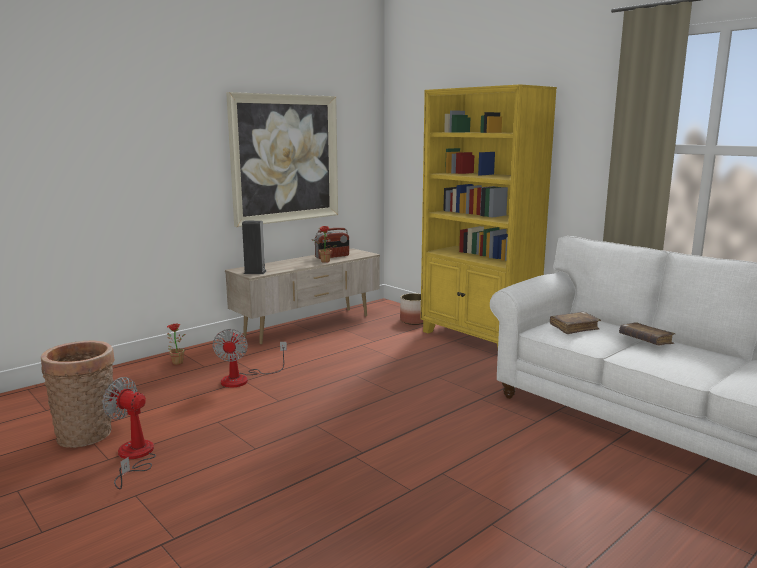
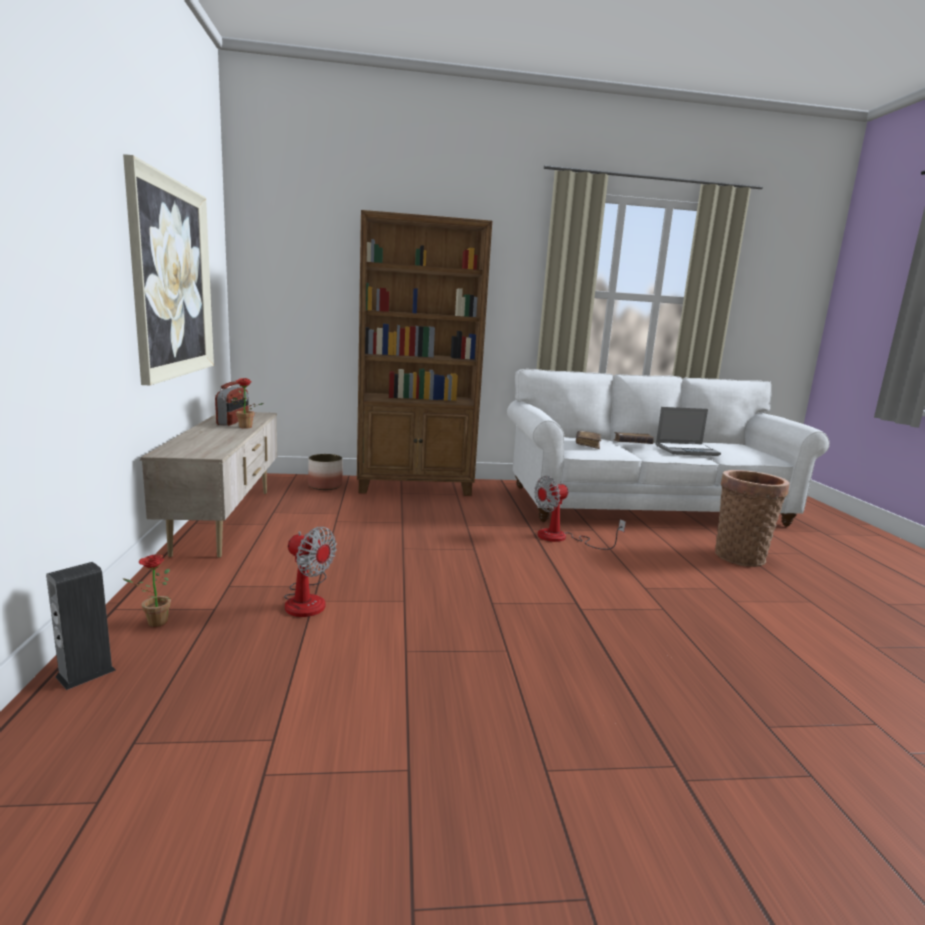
camera: 55 degrees left, 0 degrees up
(88, 435) = (293, 771): basket -> basket (740, 556)
(134, 457) = (430, 743): fan -> fan (562, 538)
(255, 272) = (203, 452): speaker -> speaker (86, 673)
(478, 339) = (415, 486): yellow bookcase -> brown bookcase
(697, 364) = (687, 450): none -> laptop

